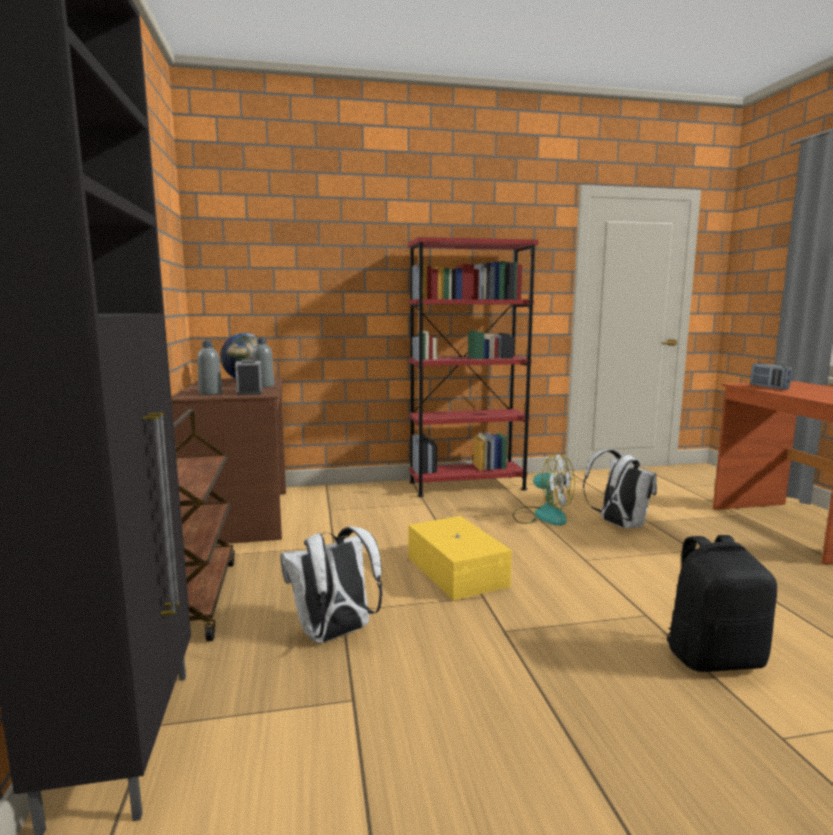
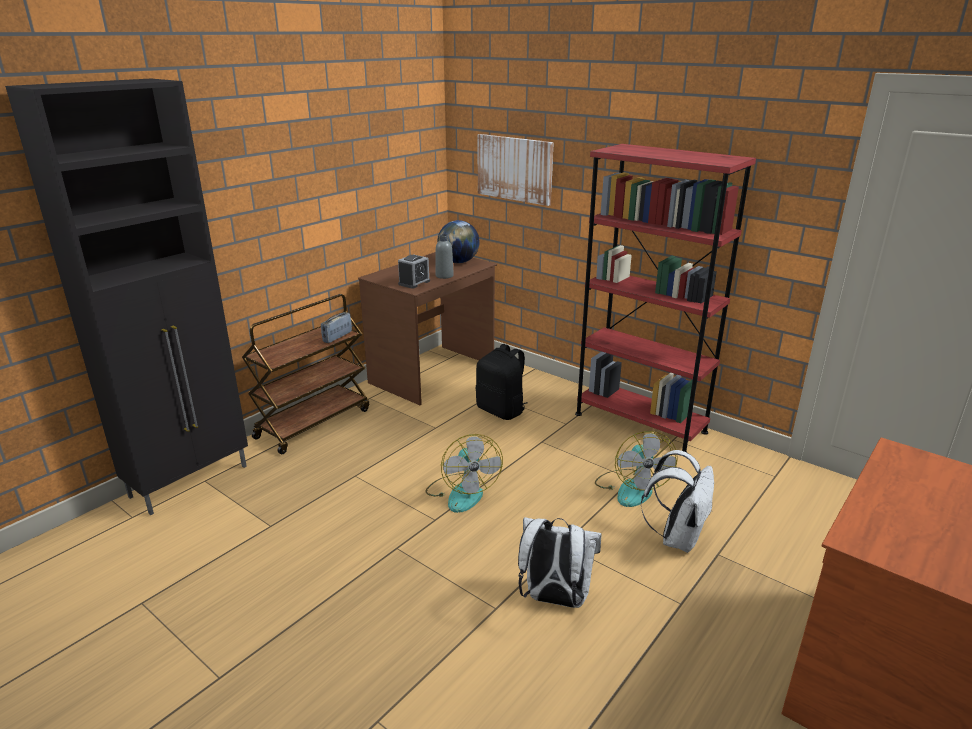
camera: 50 degrees right, 15 degrees up
(210, 393) = (391, 277): grey bottle -> none
(286, 278) = (515, 168): none -> picture
(334, 634) = (326, 487): white backpack -> white backpack (554, 599)
(457, 570) = (462, 492): yellow storage box -> fan
(714, 657) = (462, 663): black backpack -> black backpack (501, 410)
(768, 387) = (905, 473): radio -> radio (337, 337)

